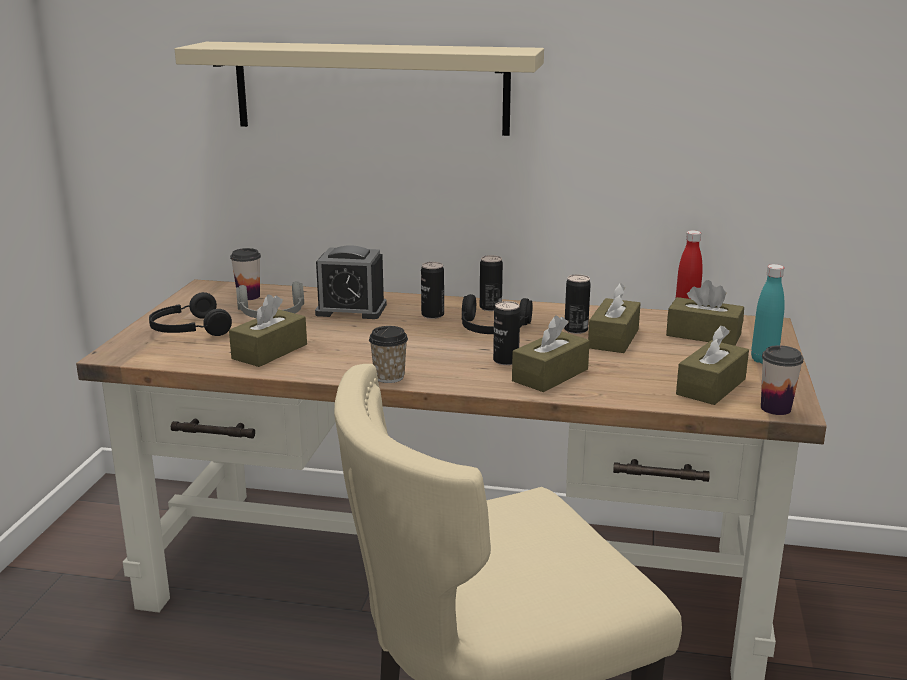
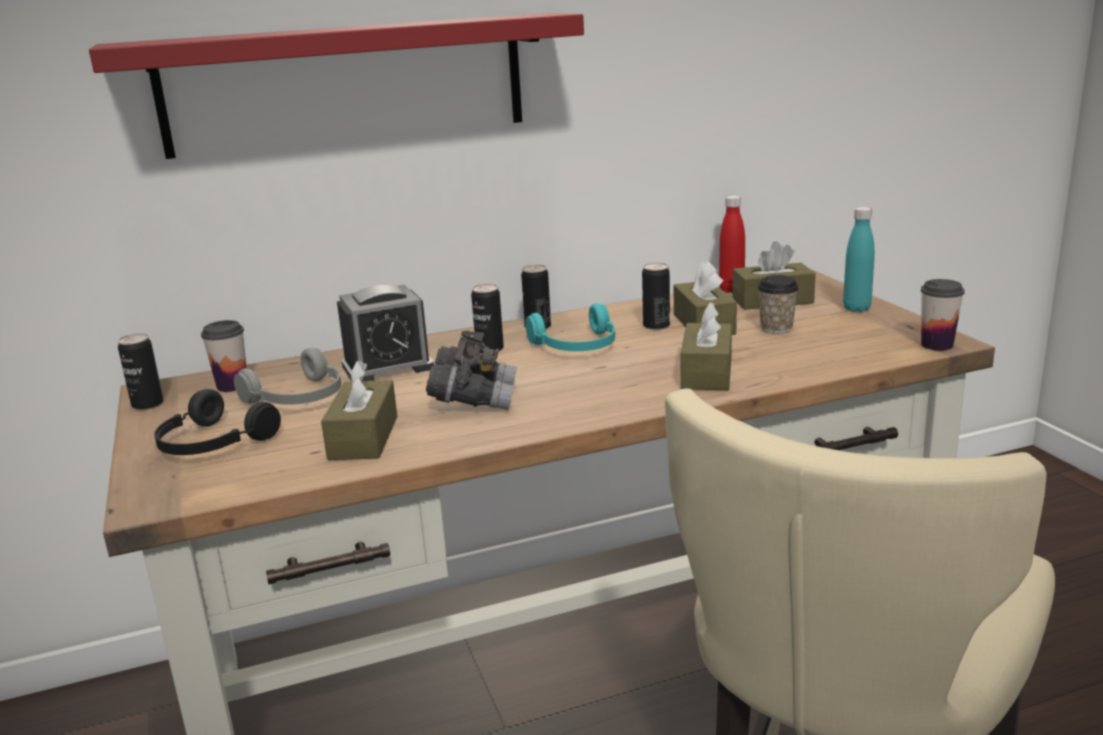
camera: 30 degrees left, 0 degrees up
(368, 347) = (473, 400): none -> grey binoculars
(370, 88) = (346, 84): beige shelf -> red shelf
(389, 377) = (551, 423): cup -> cup (776, 328)
(493, 330) = (577, 347): black headphones -> turquoise headphones
(506, 361) = (641, 372): can -> can (148, 404)
(711, 387) = (857, 342): brown tissue box -> none

